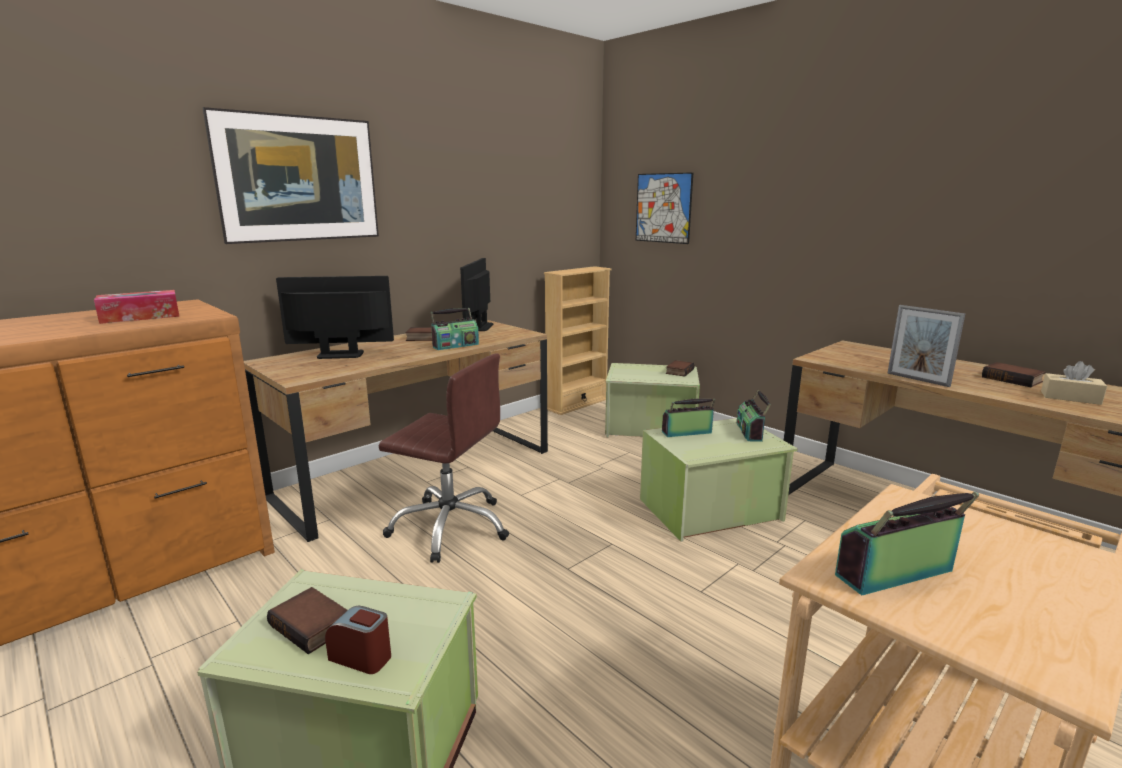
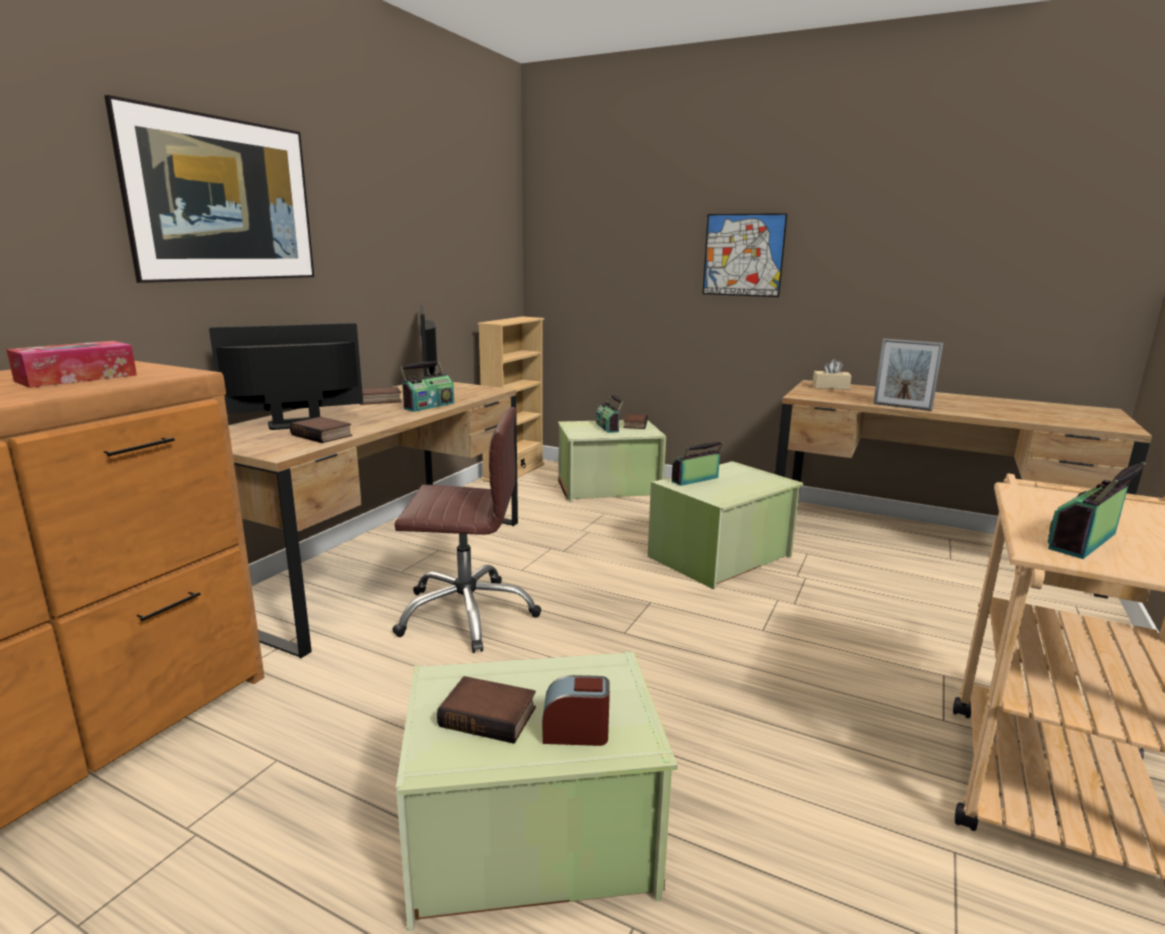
camera: 20 degrees left, 0 degrees up
(663, 208) = (602, 251): picture -> picture (743, 255)
(750, 432) = (751, 473): radio -> radio (608, 427)
(1013, 379) = (968, 402): book -> book (323, 435)
(1070, 397) = (1022, 412): beige tissue box -> beige tissue box (830, 387)

